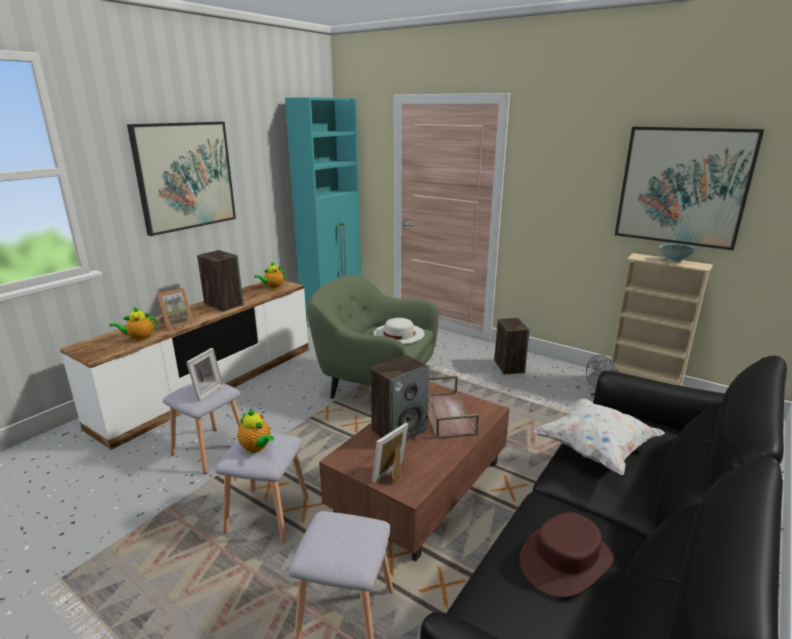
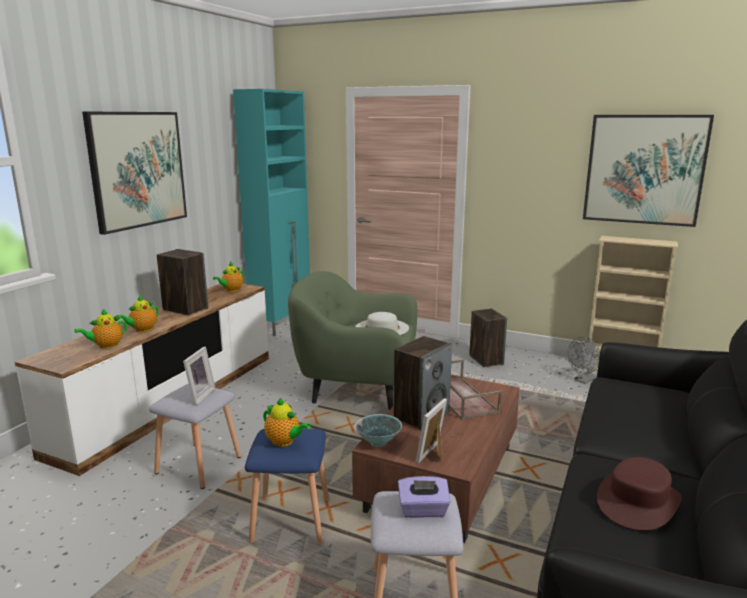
camera: 10 degrees left, 5 degrees down
(176, 324) = (142, 330): picture frame -> teapot
(266, 515) = (289, 520): grey stool -> blue stool
(348, 539) = (423, 510): none -> purple tissue box
(596, 450) = (621, 412): white pillow -> none
(675, 260) = (643, 240): bowl -> bowl (378, 443)

